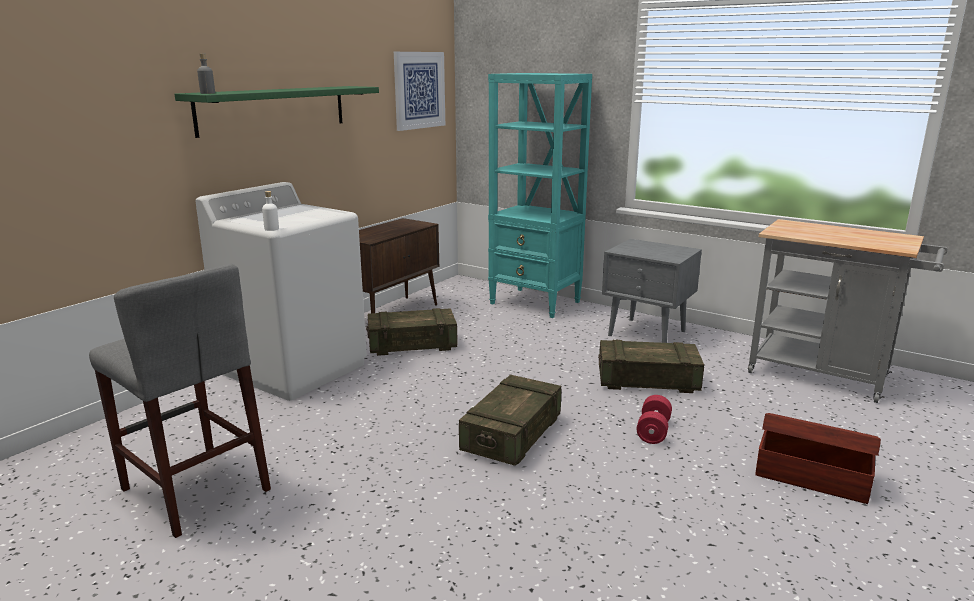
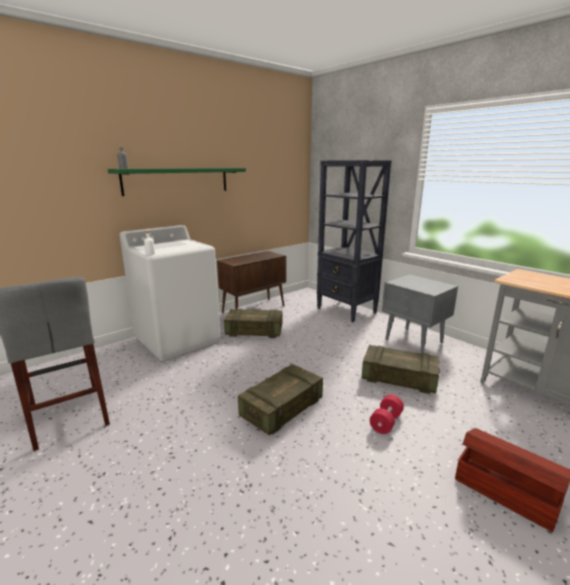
camera: 15 degrees right, 0 degrees up
(419, 90) = (283, 172): picture -> none
(535, 303) = (346, 310): turquoise bookcase -> black bookcase

